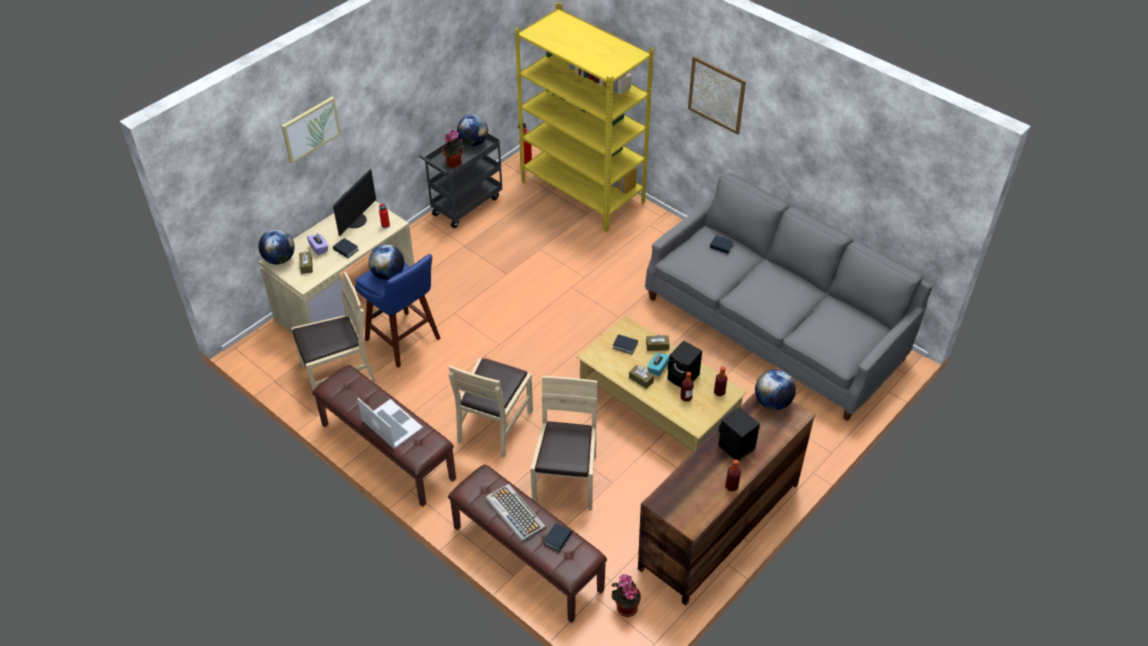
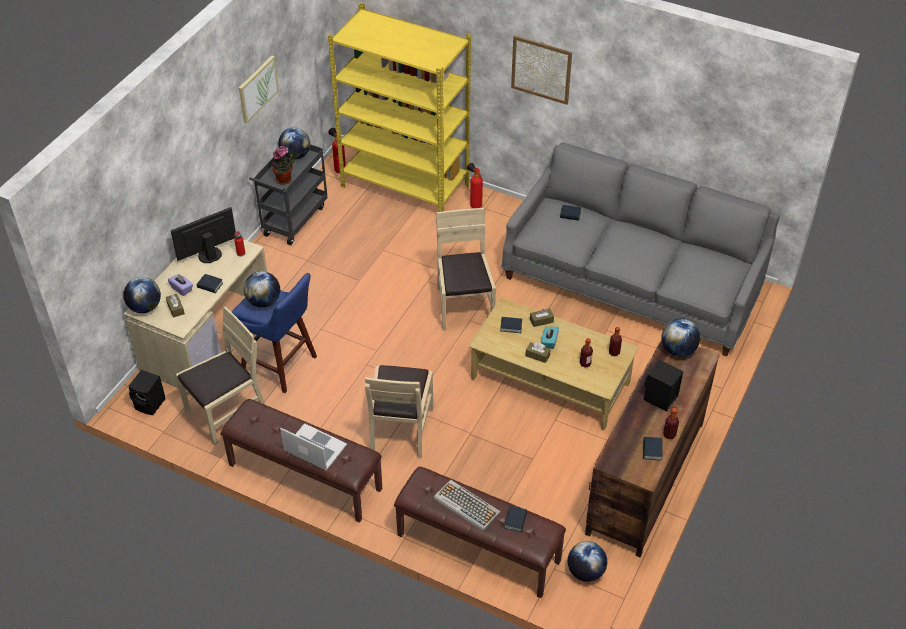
camera: 15 degrees left, 0 degrees up
(310, 129) = (158, 169): picture -> picture (257, 88)
(356, 221) = (209, 254): monitor -> monitor turned 135 degrees counterclockwise
(566, 479) = (488, 466): beige chair -> beige chair (464, 306)
(625, 607) = (585, 572): potted plant -> globe
(643, 221) = (474, 204): none -> fire extinguisher
(684, 378) = (576, 345): black speaker -> black speaker (151, 404)
(707, 498) = (652, 450): none -> book

